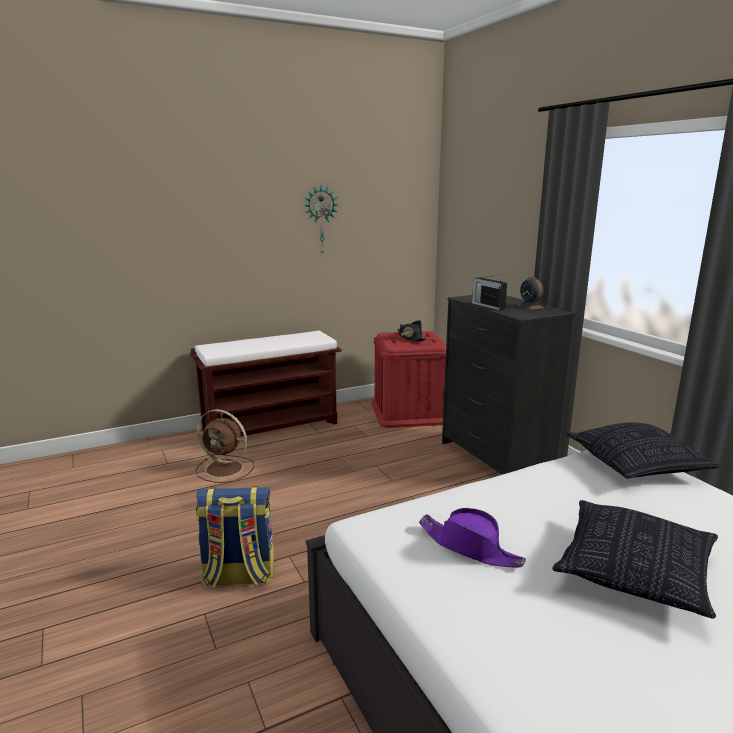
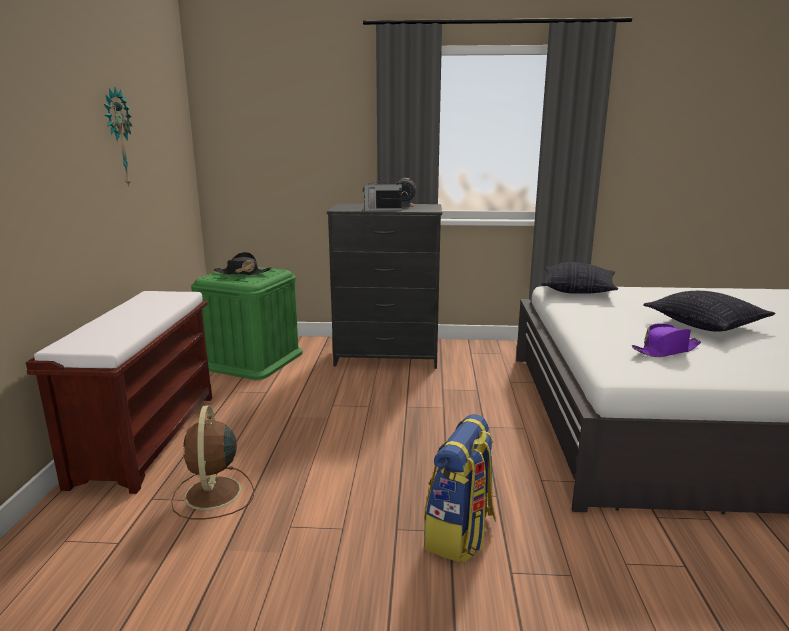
camera: 60 degrees left, 0 degrees up
(226, 469) = (213, 495): brown fan -> brown fan turned 120 degrees clockwise
(409, 412) = (251, 359): red storage box -> green storage box

